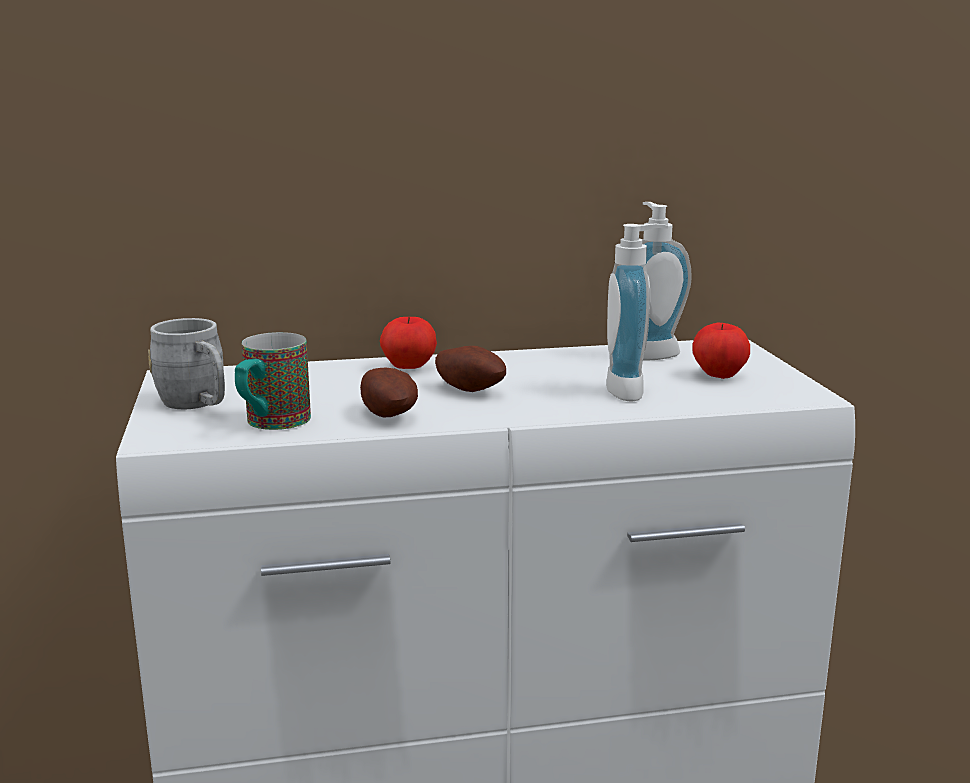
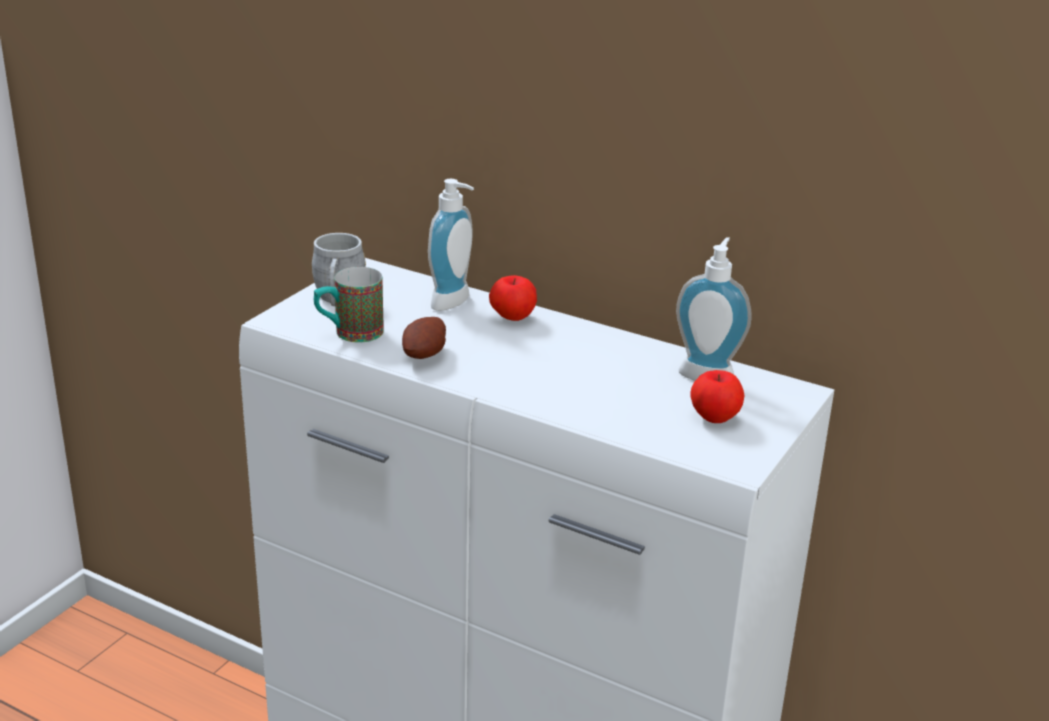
camera: 40 degrees right, 10 degrees up
(471, 389) = (514, 355): potato -> none
(632, 390) = (618, 403): soap dispenser -> soap dispenser (455, 303)

